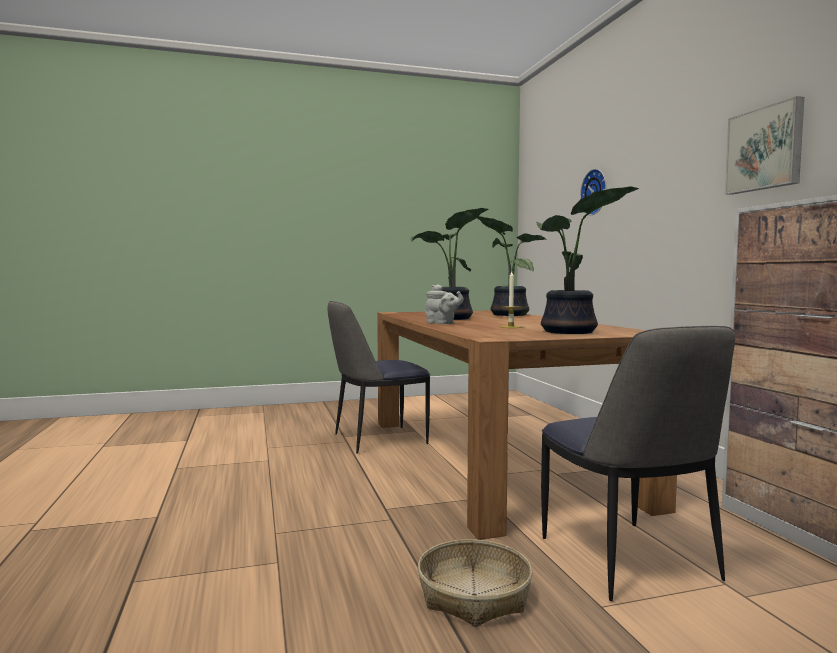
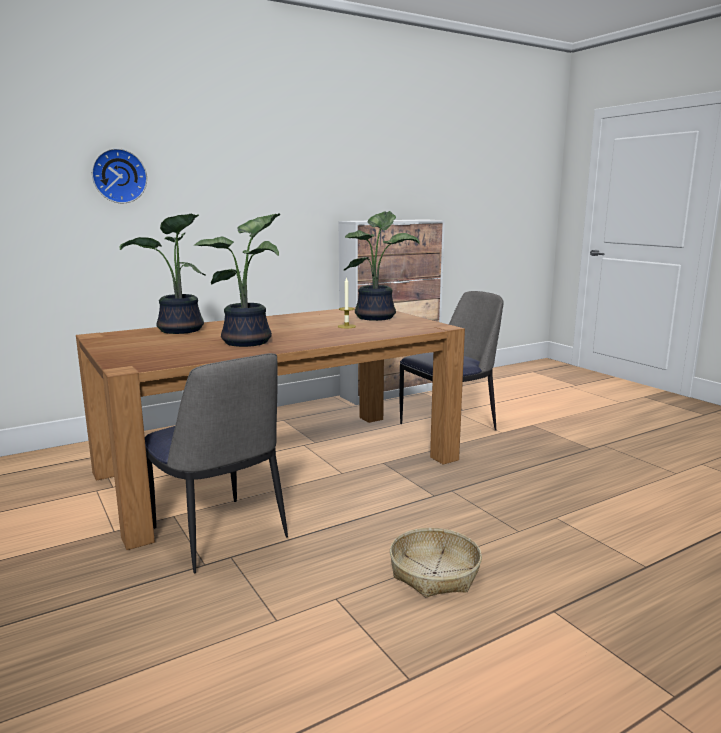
camera: 105 degrees left, 10 degrees up
(442, 324) = (324, 341): grey teapot -> none
(473, 595) = (524, 457): basket -> basket (435, 573)
(765, 149) = (321, 178): picture -> none

